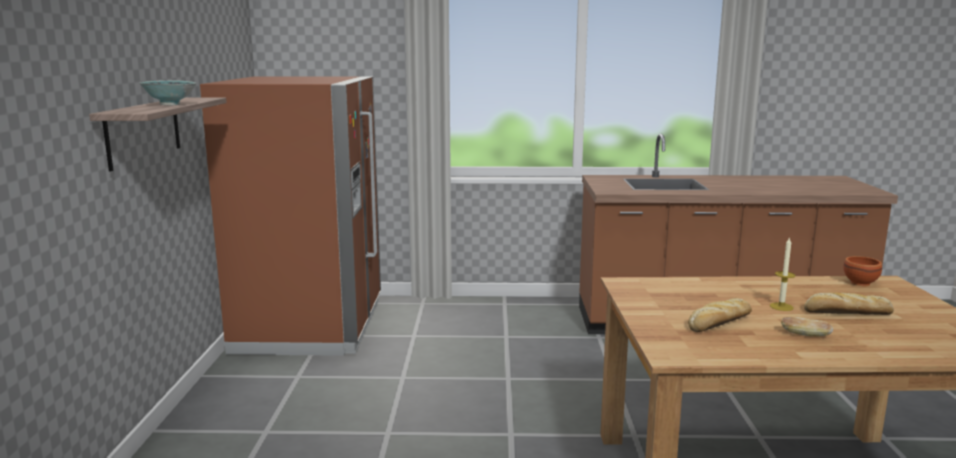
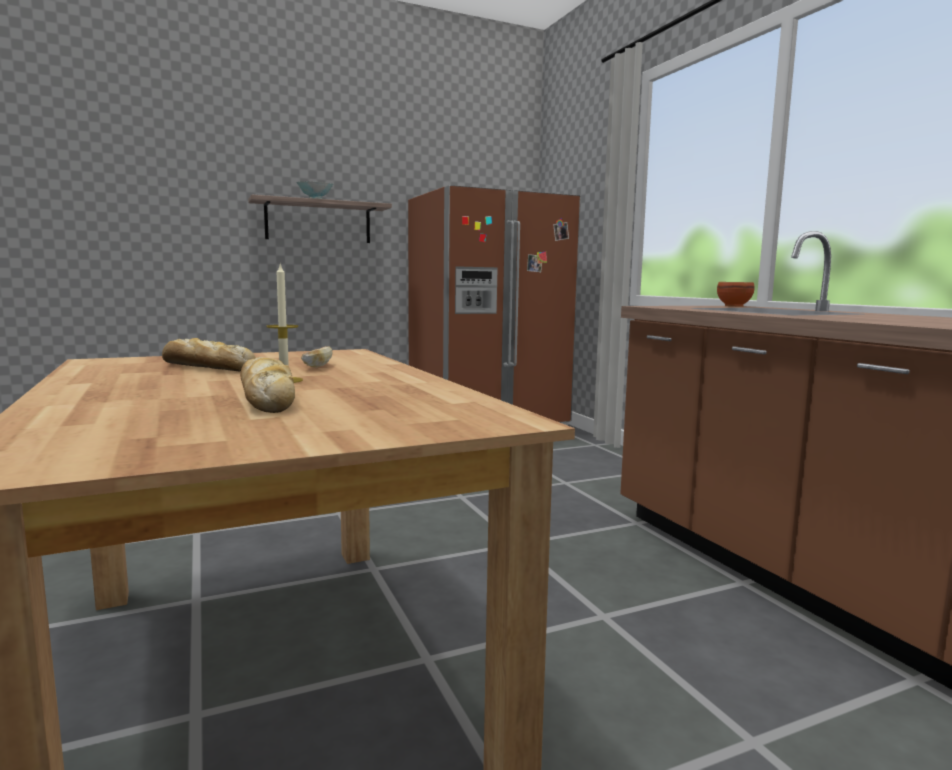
camera: 65 degrees right, 5 degrees down
(805, 335) = (156, 385): bread -> bread (317, 367)
(860, 283) = (466, 407): brown bowl -> brown bowl (735, 306)

